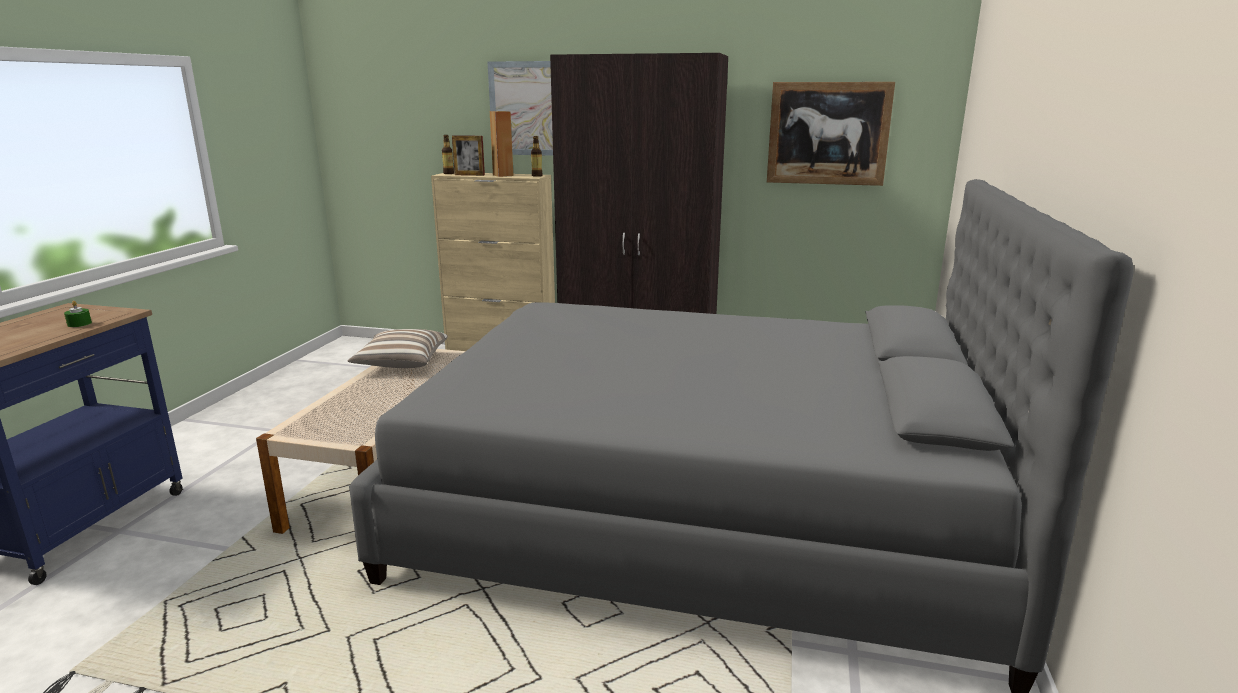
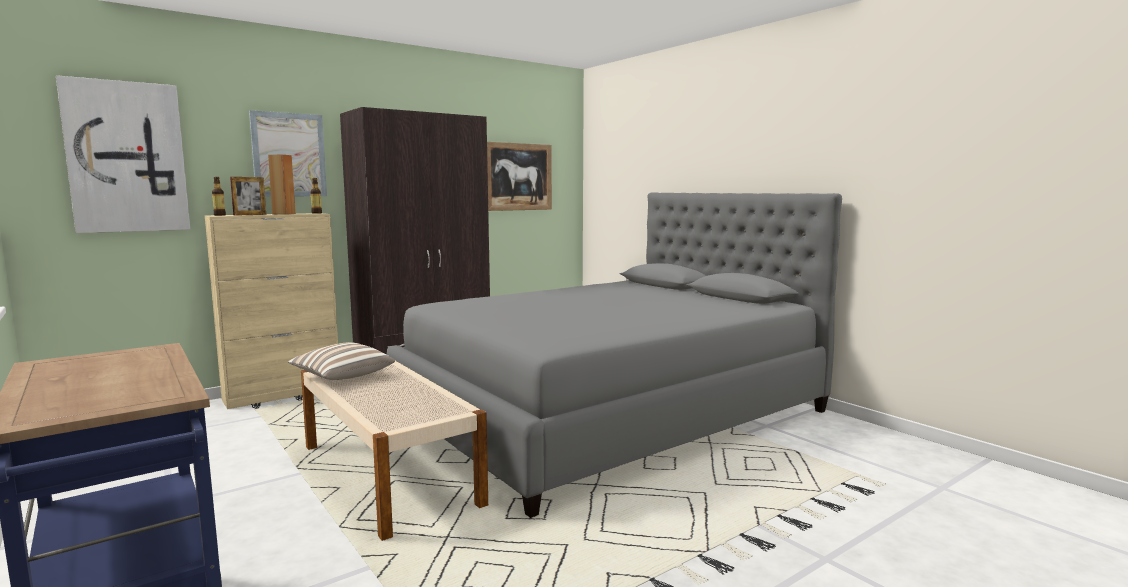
camera: 50 degrees left, 10 degrees down
(79, 324) = (147, 362): green candle -> none
(394, 115) = (127, 157): none -> picture

